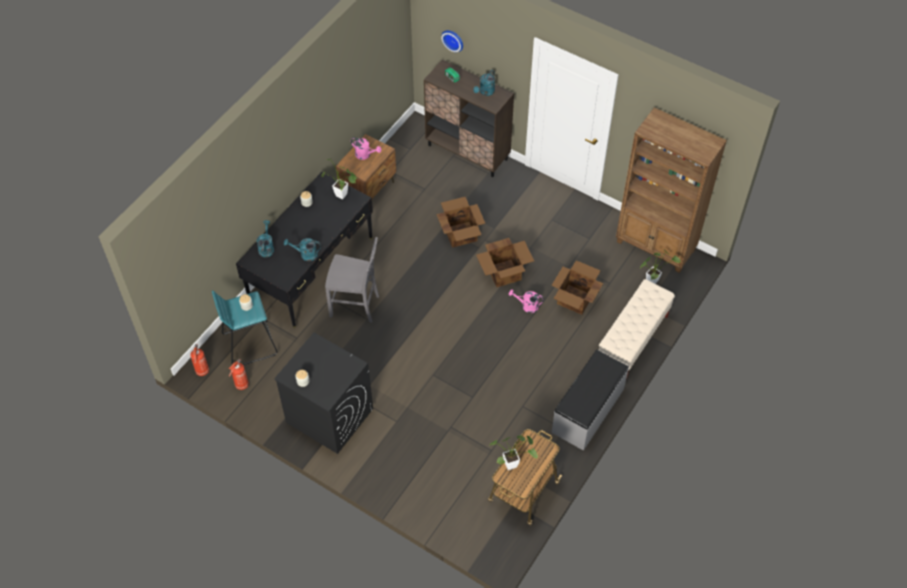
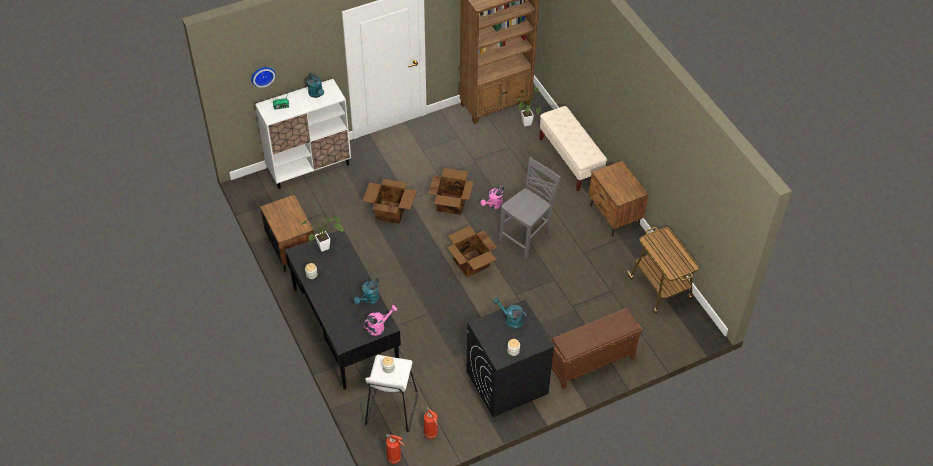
camera: 60 degrees left, 5 degrees down
(249, 344) = (391, 410): turquoise stool -> white stool
(266, 247) = (338, 324): turquoise watering can -> turquoise watering can (511, 320)
(355, 306) = (409, 315): grey chair -> grey chair (526, 238)
(365, 155) = (284, 217): pink watering can -> pink watering can (379, 327)
(393, 473) = (591, 363): none -> brown shoe rack
(468, 152) = (309, 167): brown cabinet -> white cabinet
(513, 464) = (665, 260): potted plant -> none
(574, 299) = (509, 174): cardboard box -> cardboard box (471, 263)
(588, 411) = (614, 216): grey bench -> brown nightstand

